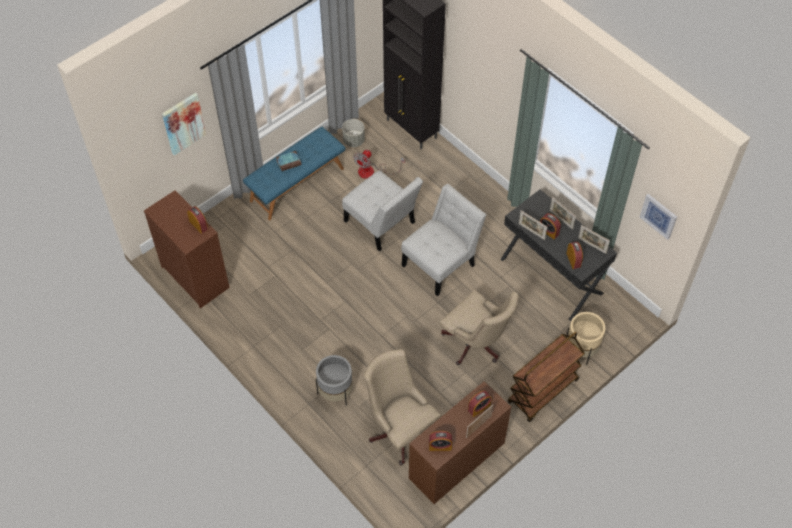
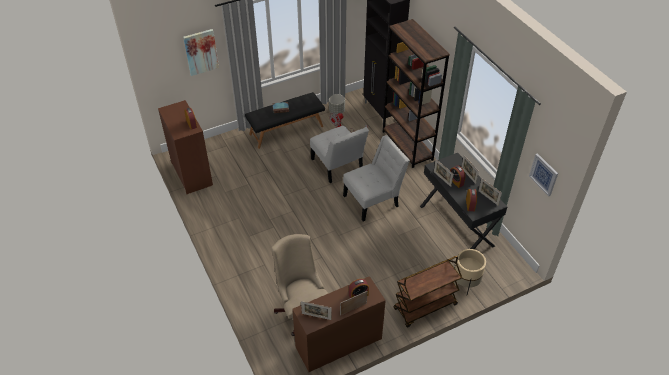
camera: 15 degrees right, 10 degrees down
(296, 184) = (286, 130): blue bench -> black bench
(335, 392) = (262, 271): grey planter -> none
(440, 446) = (316, 316): alarm clock -> picture frame
(461, 174) = (407, 145): none -> brown bookcase
(476, 344) = (382, 261): beige office chair -> none

